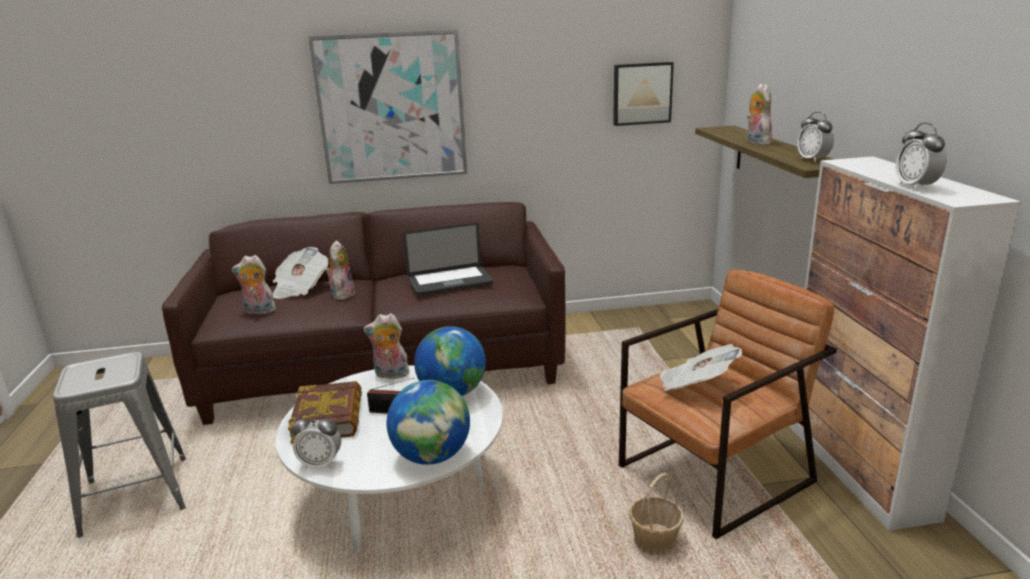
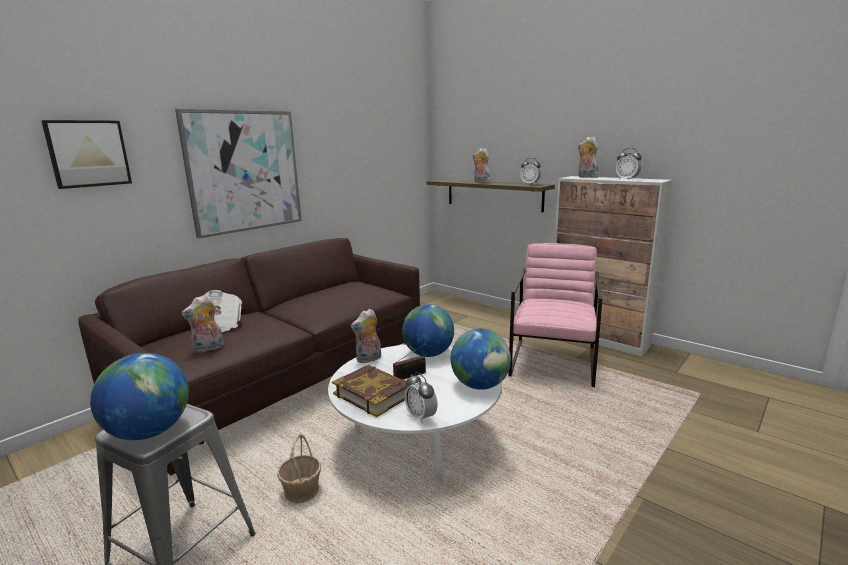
camera: 40 degrees left, 5 degrees down
(85, 378) = (149, 432): none -> globe
(320, 464) = (421, 417): alarm clock -> alarm clock turned 90 degrees clockwise
(342, 294) = (260, 322): plush toy -> plush toy (586, 177)
(450, 282) = (336, 296): laptop -> none
(641, 93) = (393, 161): picture -> picture (88, 153)
(654, 541) = (573, 400): basket -> basket (301, 491)
(696, 385) = (550, 308): newspaper -> none
(716, 474) = (553, 362): brown armchair -> pink armchair

